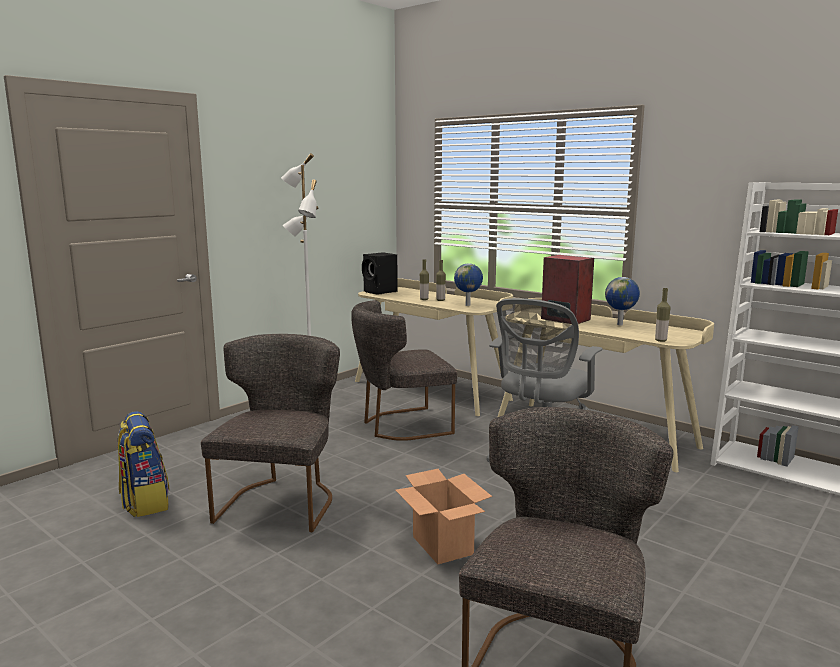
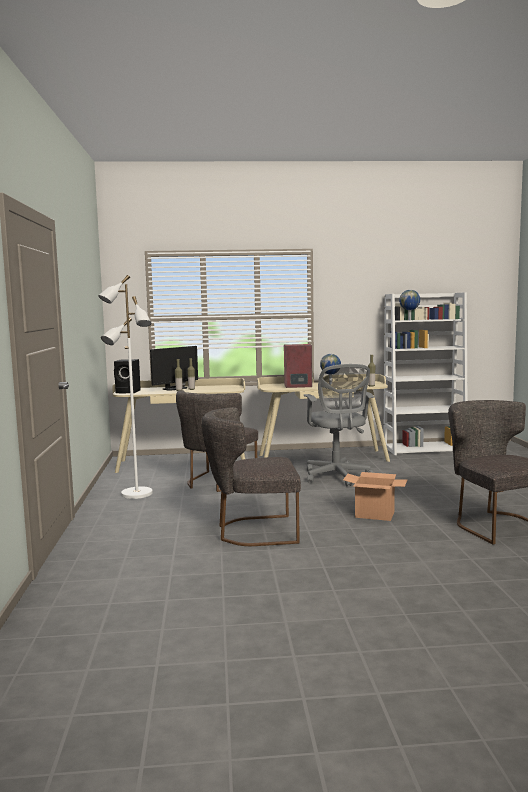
camera: 45 degrees left, 5 degrees down
(145, 502) = (170, 564): backpack -> none
(282, 501) = (252, 531): grey chair -> grey chair turned 60 degrees counterclockwise
(431, 296) = (174, 388): none -> monitor
(468, 305) = (220, 389): globe -> globe (409, 320)

